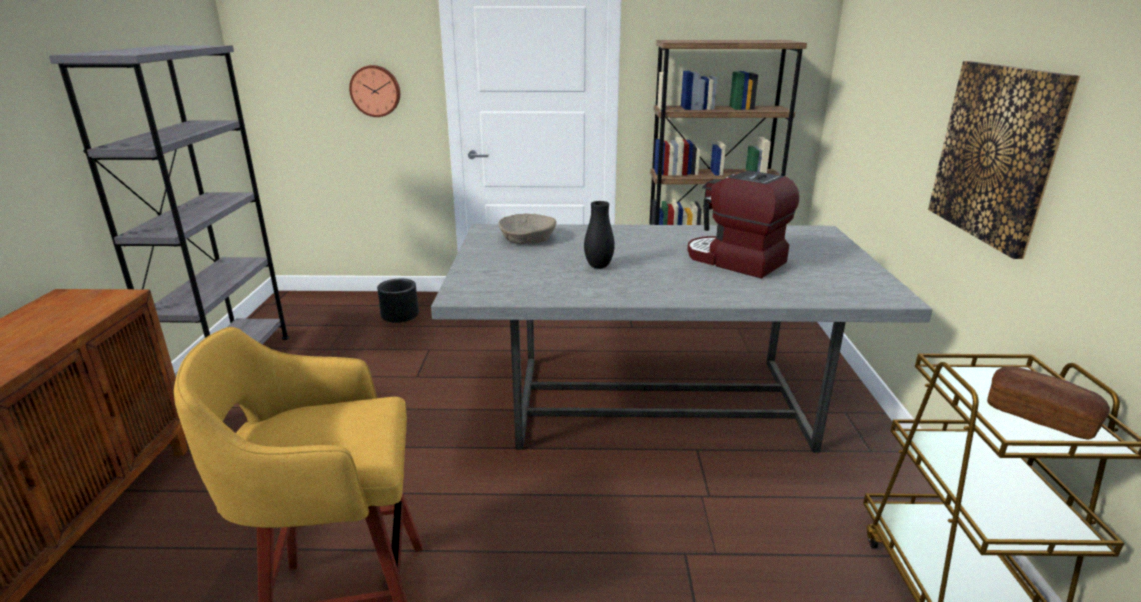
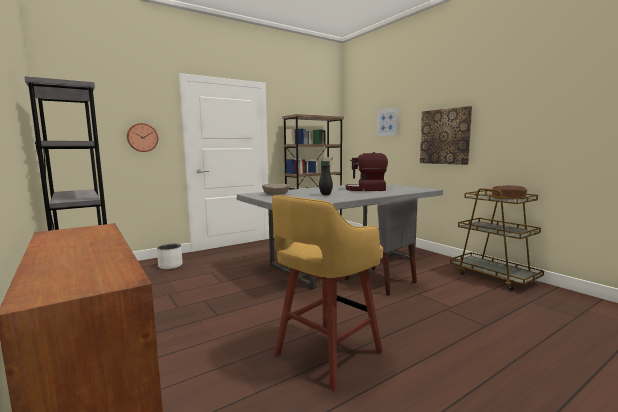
camera: 35 degrees left, 15 degrees down
(400, 316) = (170, 266): black planter -> white planter
(658, 483) = (381, 281): none -> grey chair
(902, 71) = (387, 122): none -> picture

